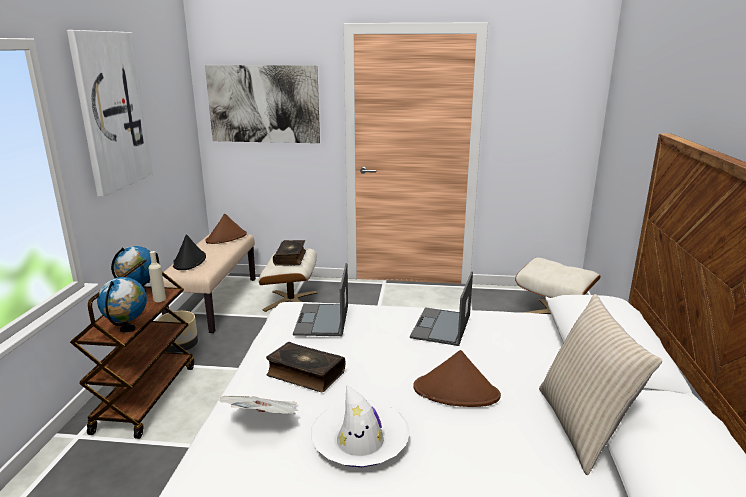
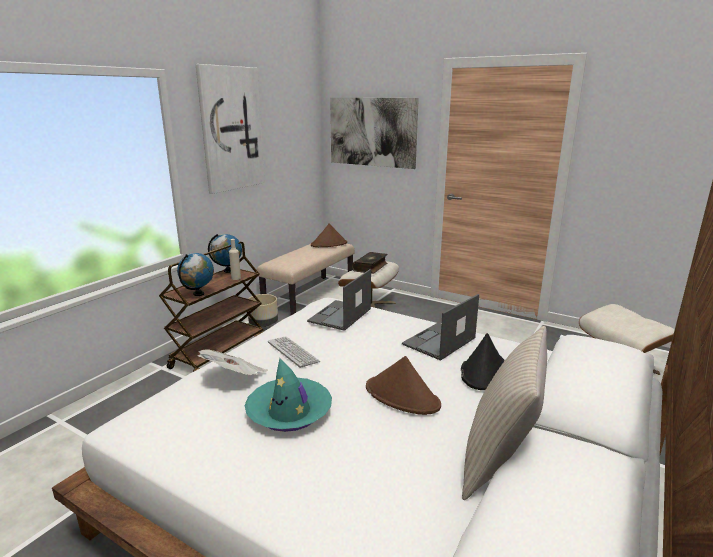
camera: 25 degrees right, 0 degrees up
(189, 261) = (288, 257): black hat -> black hat (483, 371)
(305, 374) = (293, 352): book -> keyboard
(360, 442) = (289, 411): white hat -> turquoise hat

